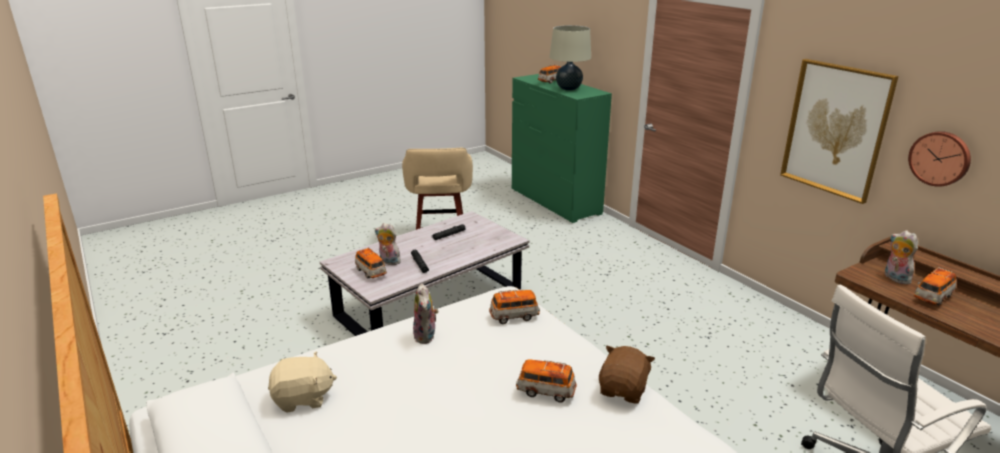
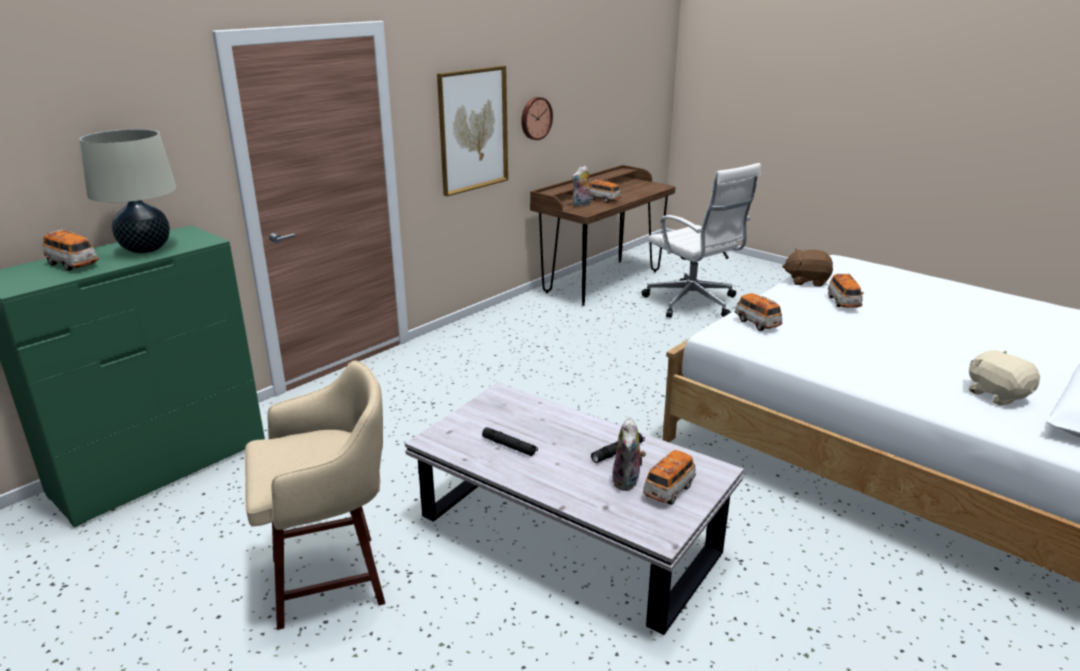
camera: 105 degrees left, 0 degrees up
(426, 336) = (836, 357): plush toy -> none

